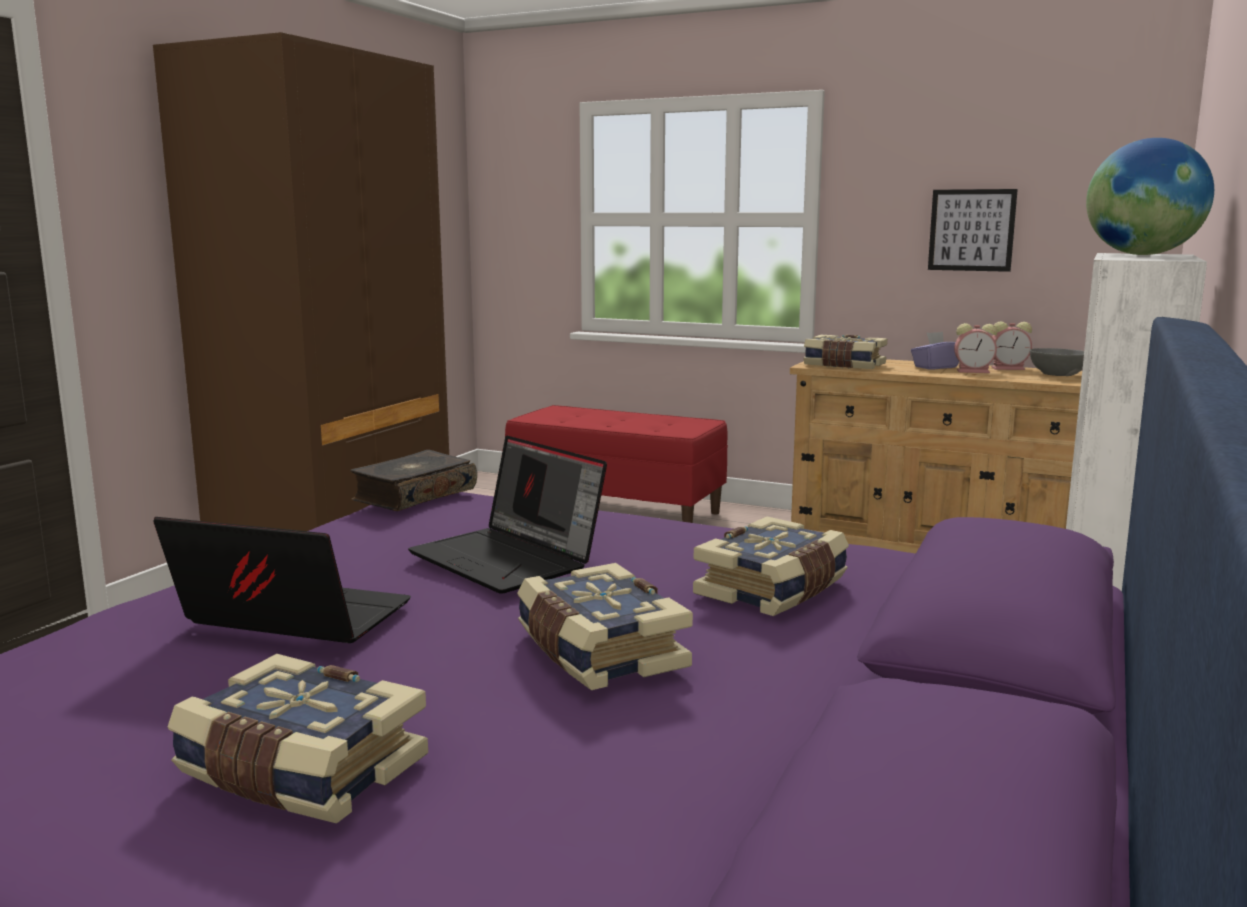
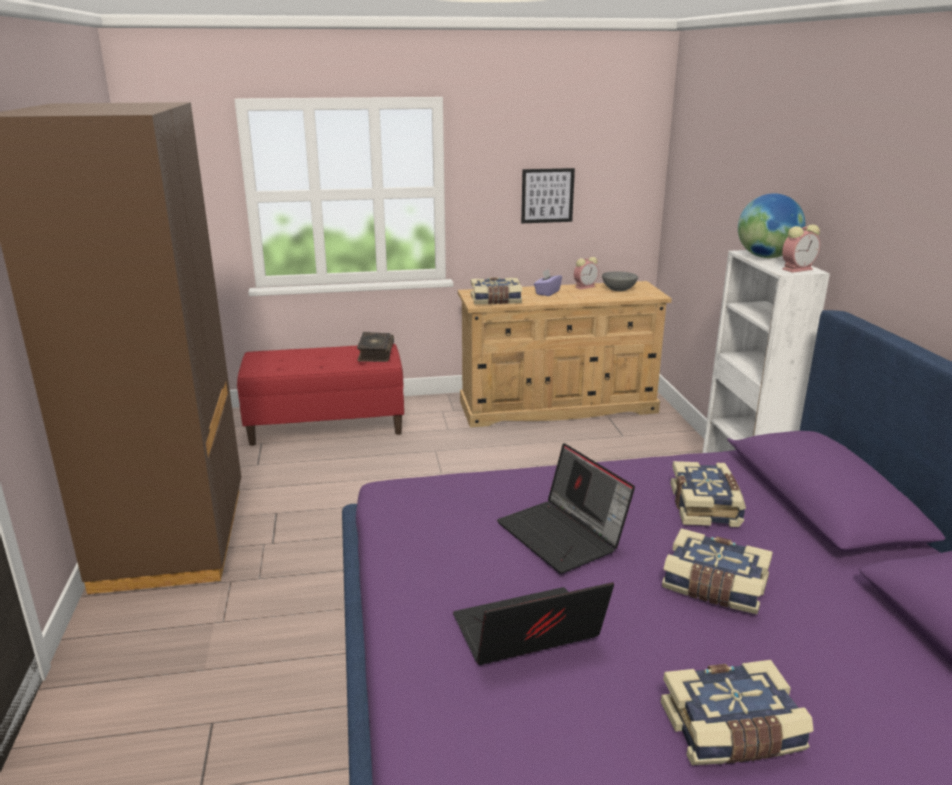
camera: 35 degrees left, 10 degrees up
(413, 495) = (396, 496): book -> book (375, 353)
(509, 559) = (563, 535): laptop -> laptop turned 45 degrees clockwise
(974, 371) = (574, 293): alarm clock -> alarm clock (798, 269)

